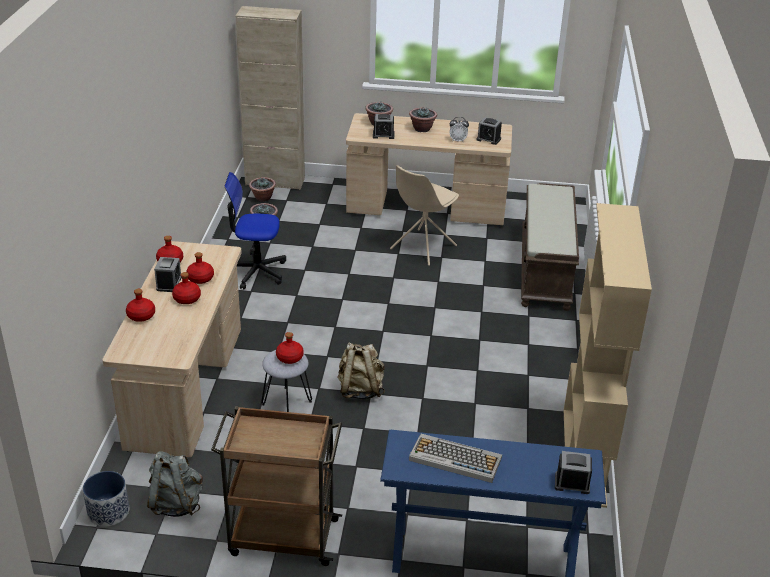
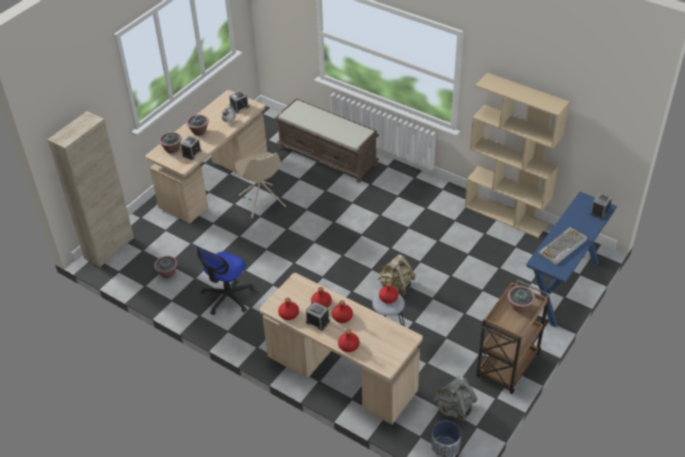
camera: 60 degrees left, 10 degrees up
(263, 198) = (128, 263): potted plant -> potted plant (519, 307)

